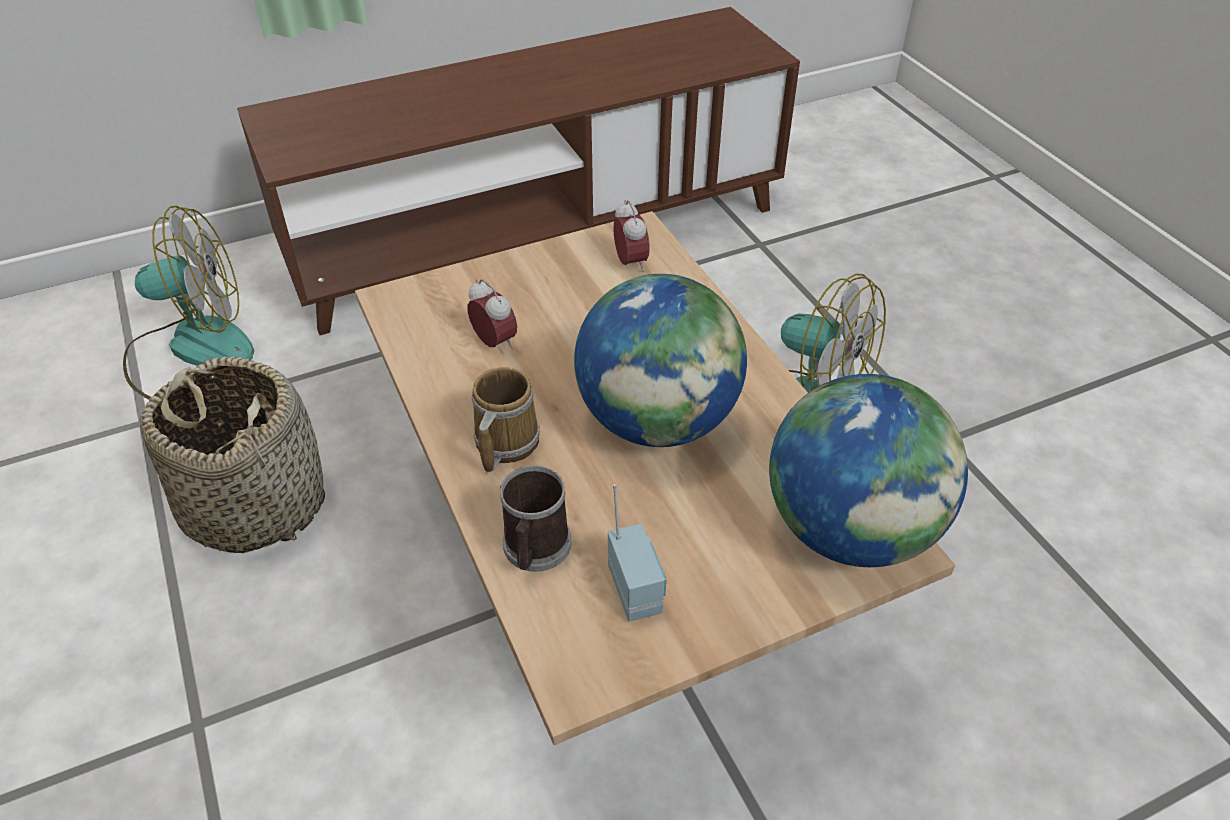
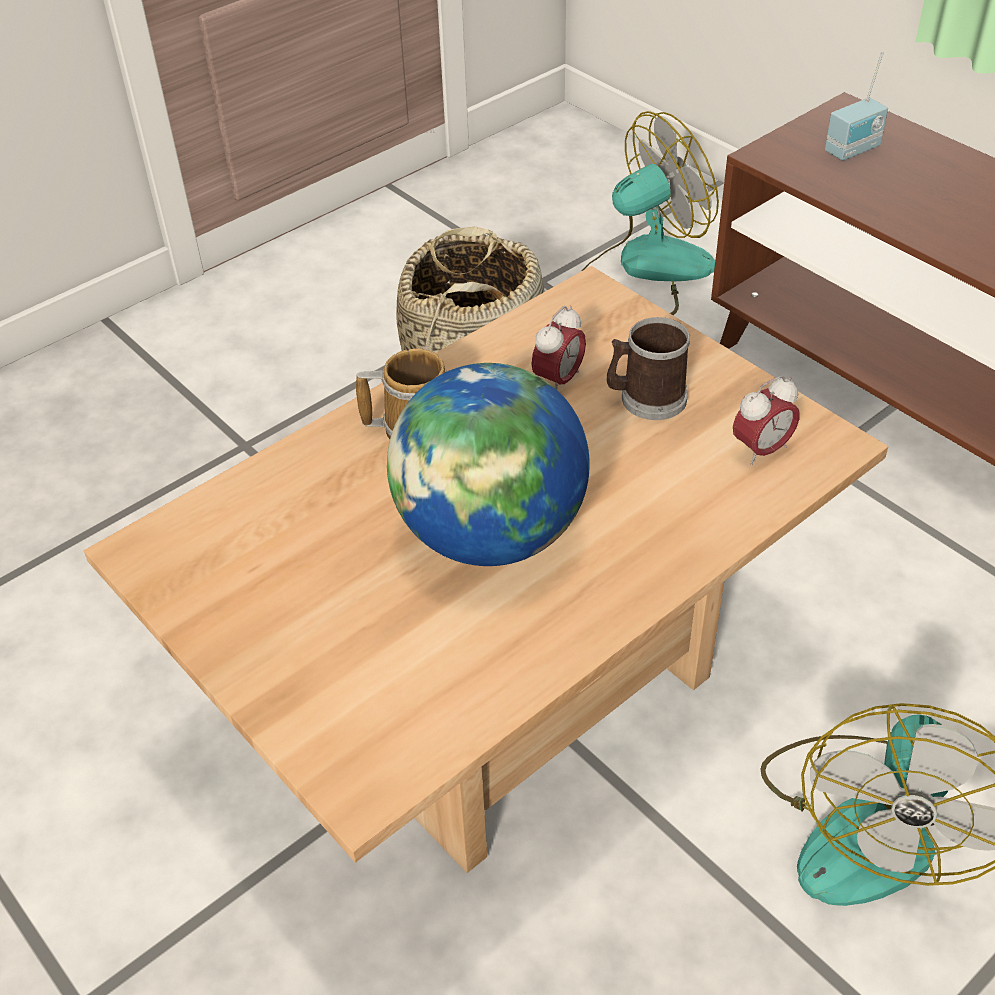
camera: 75 degrees right, 0 degrees up
(191, 349) = (646, 270): fan -> fan turned 90 degrees counterclockwise
(535, 550) = (282, 485): mug -> mug (646, 399)
(637, 589) = (251, 569): radio -> radio (854, 151)
(850, 529) = (378, 736): globe -> none

